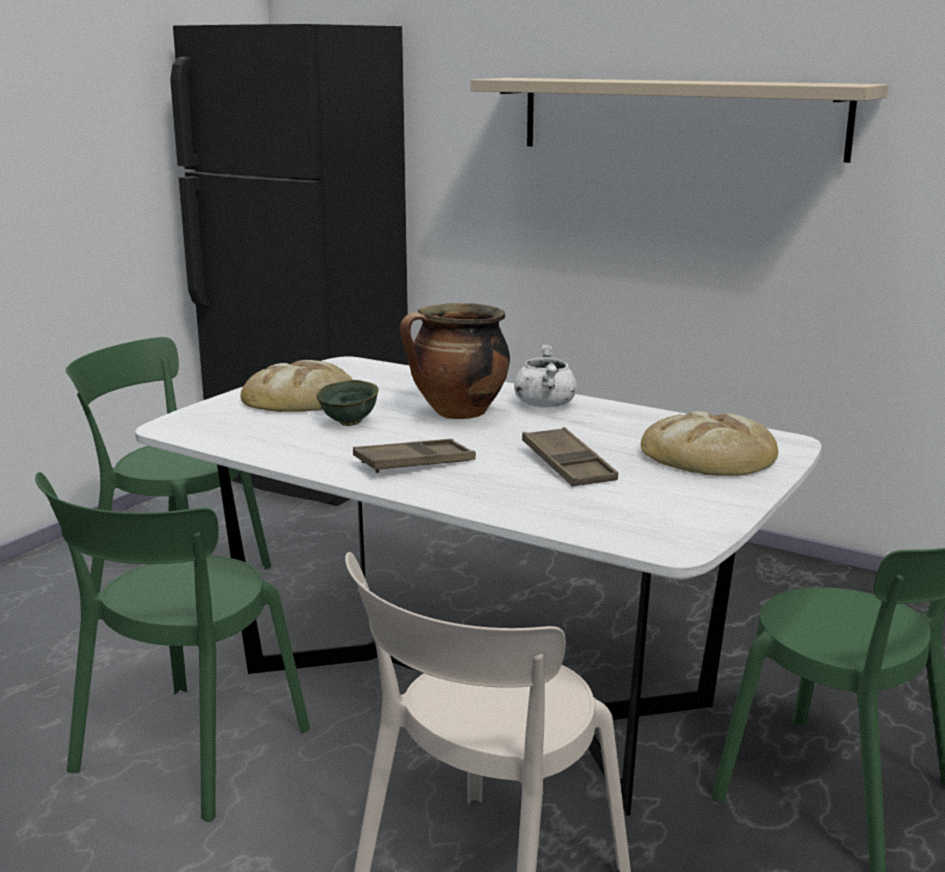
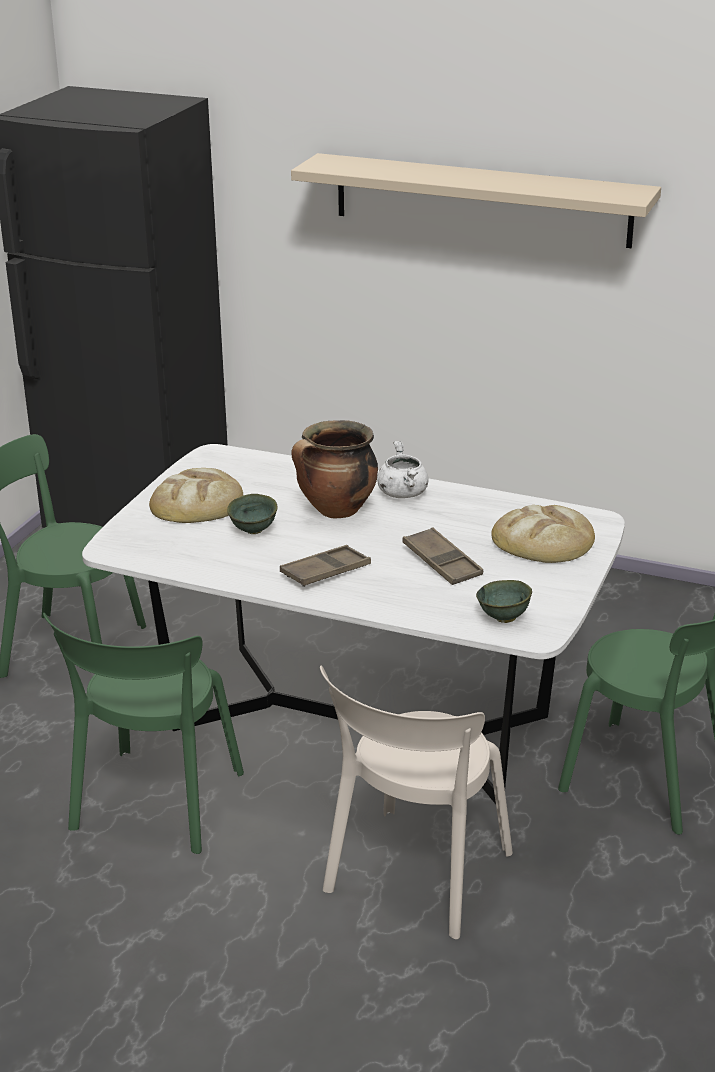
camera: 10 degrees left, 10 degrees up
(631, 526) = (503, 619): none -> green bowl

